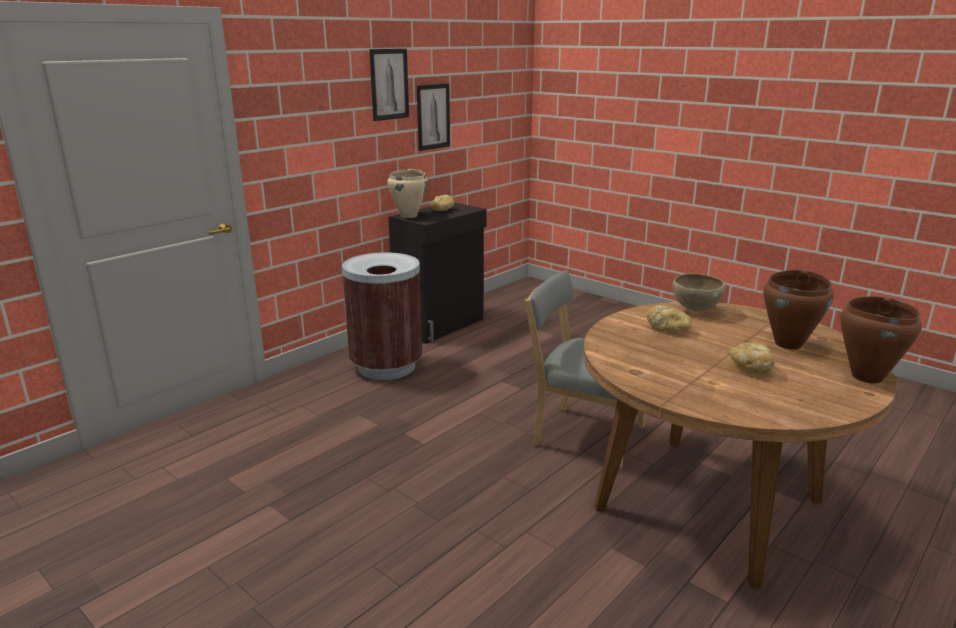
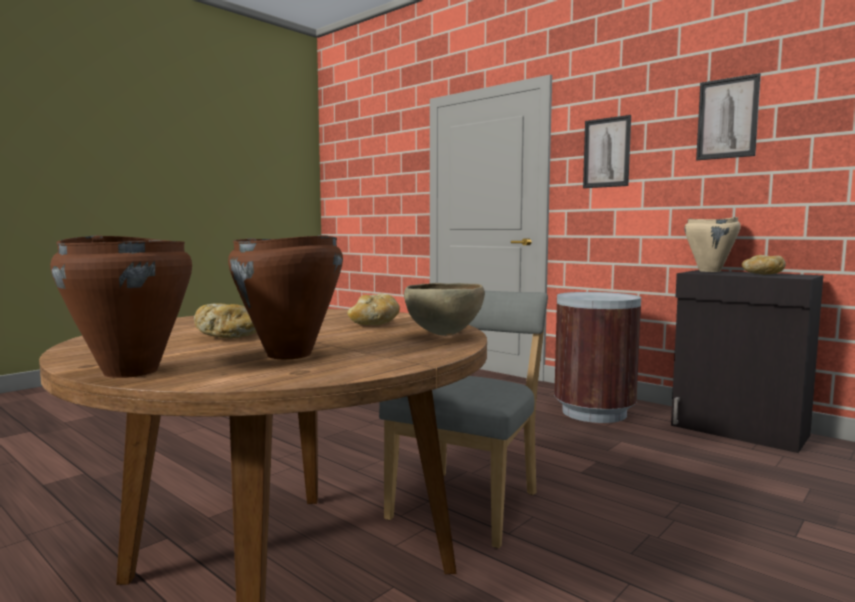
camera: 90 degrees right, 15 degrees down
(433, 116) = (807, 155): picture -> picture (606, 152)

